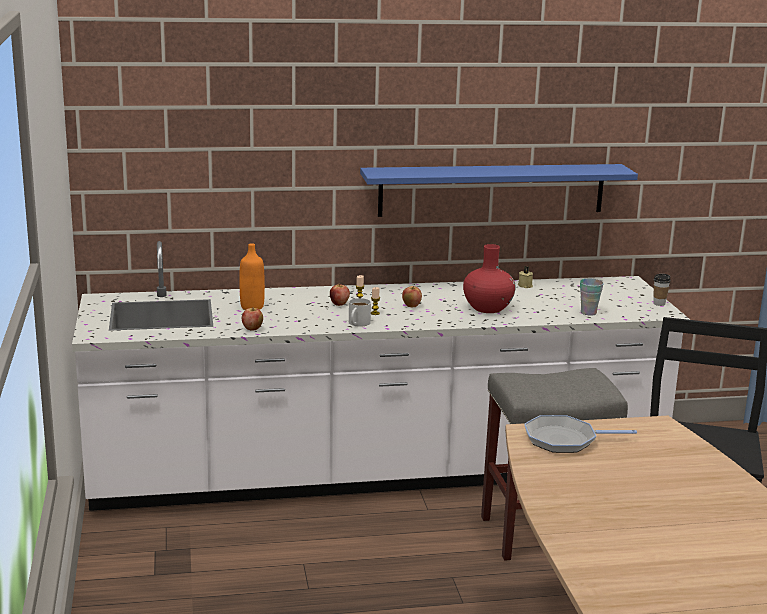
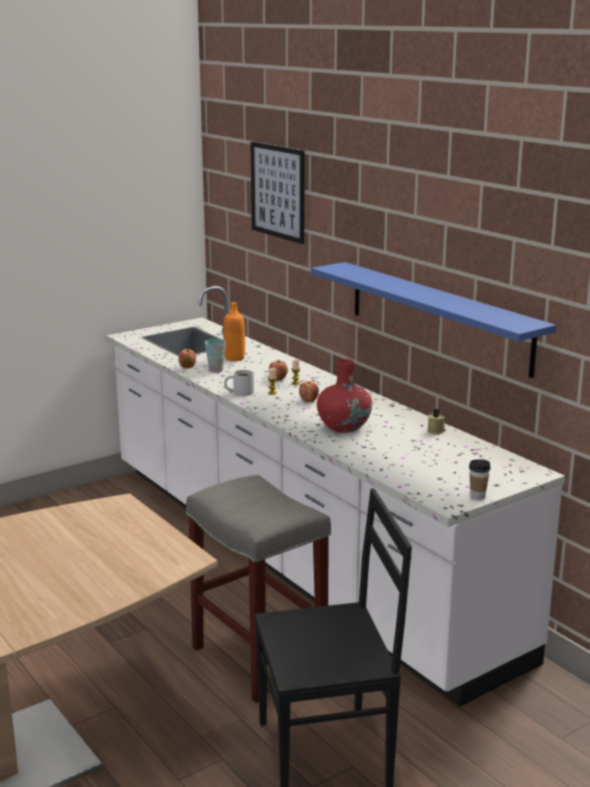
camera: 65 degrees right, 0 degrees up
(239, 113) = (277, 191): none -> picture
(564, 440) = (113, 520): frying pan -> none
(588, 313) = (393, 467): cup -> cup (216, 370)

